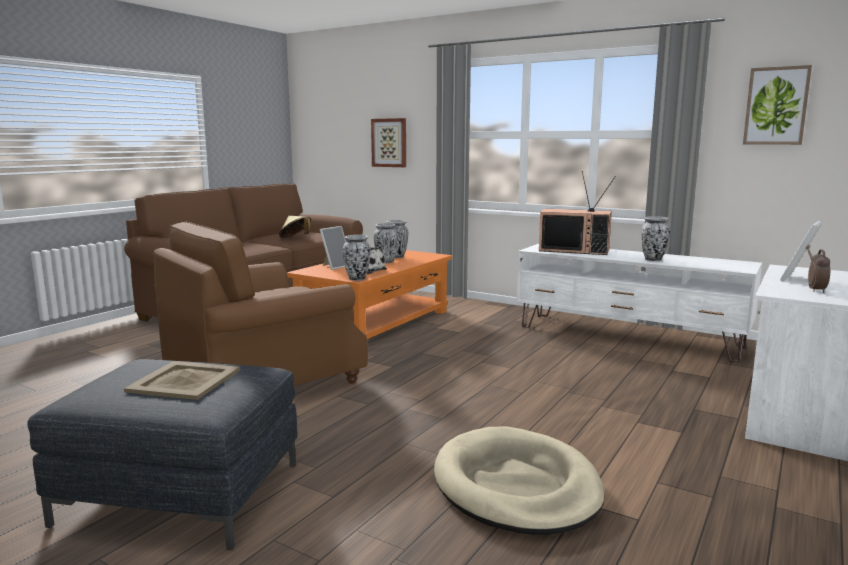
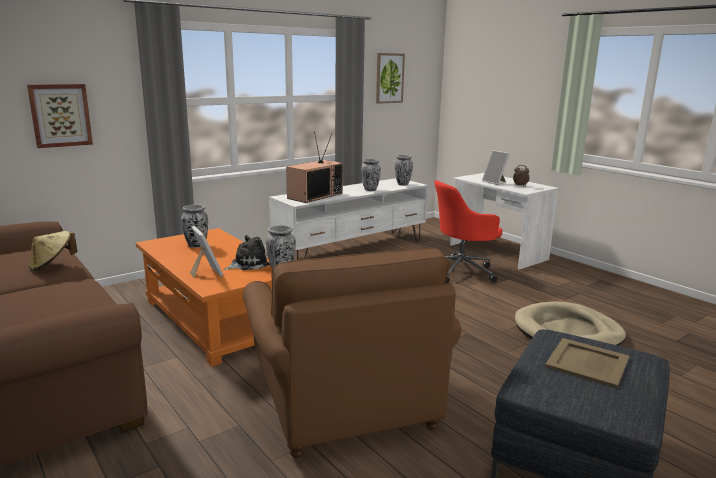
camera: 70 degrees left, 5 degrees up
(386, 262) = (214, 252): vase -> vase (402, 184)
(657, 398) = (461, 271): none -> red office chair

